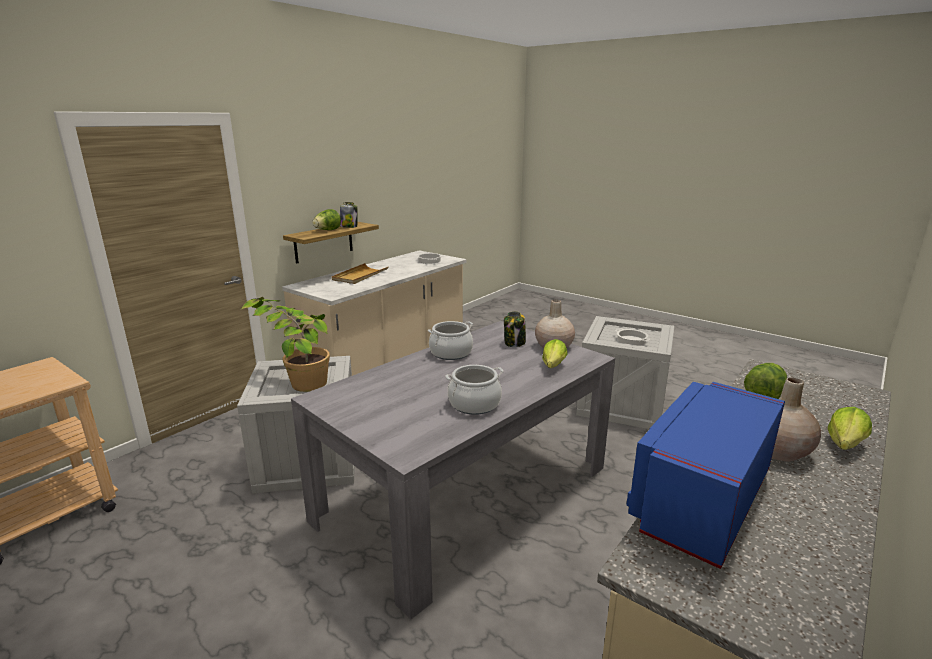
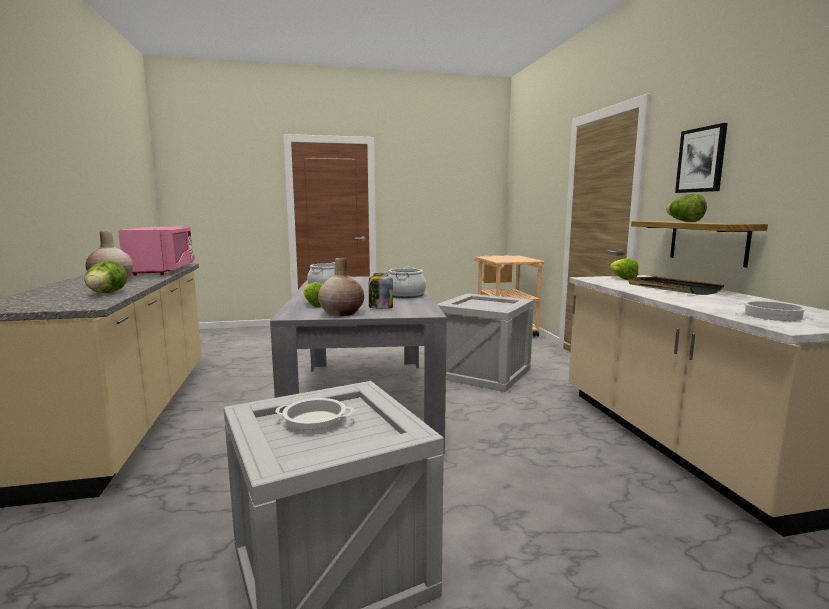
camera: 130 degrees right, 10 degrees down
(297, 379) = (491, 305): potted plant -> none
(305, 182) = (701, 160): none -> picture
(349, 226) = (711, 222): jar -> none
(360, 276) = (671, 288): beige tray -> black tray
(700, 500) = (162, 271): blue microwave -> pink microwave
(842, 447) = (60, 287): lettuce -> lettuce (621, 278)

